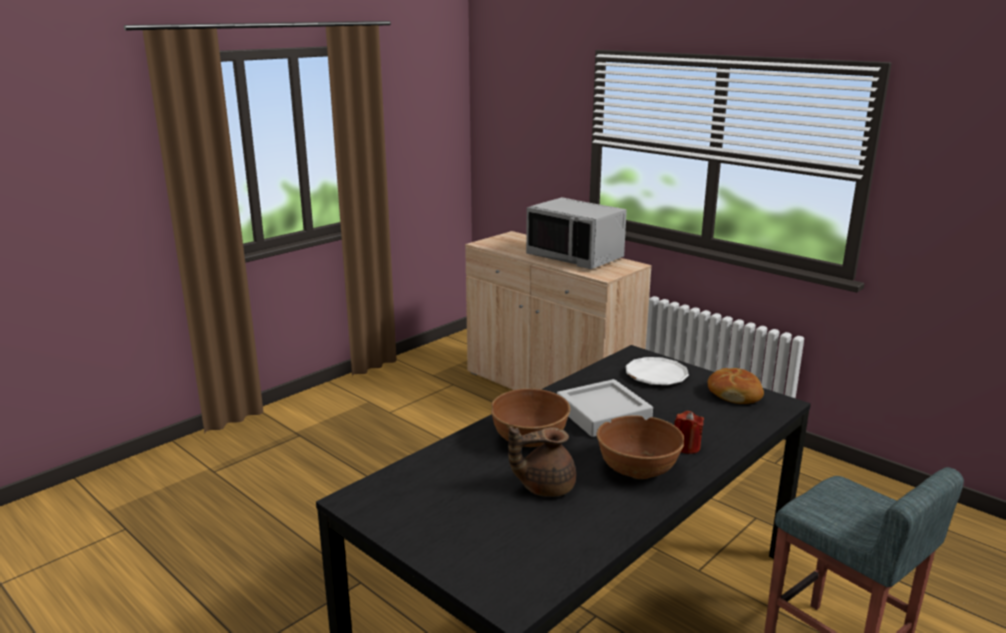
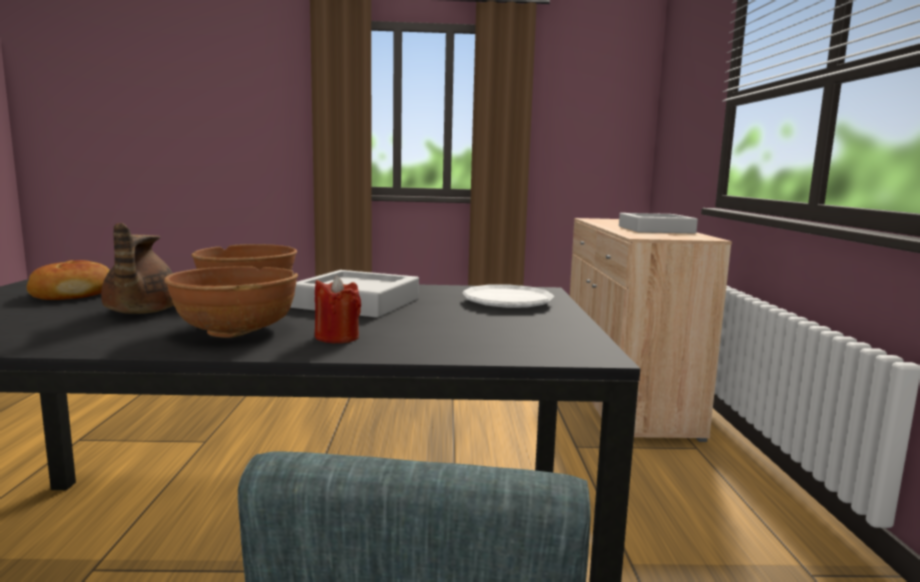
camera: 45 degrees right, 10 degrees down
(544, 486) = (139, 312): brown teapot -> brown teapot turned 135 degrees counterclockwise
(576, 257) = (655, 230): grey microwave -> grey tray
(734, 394) = (550, 332): bread -> bread (73, 294)

